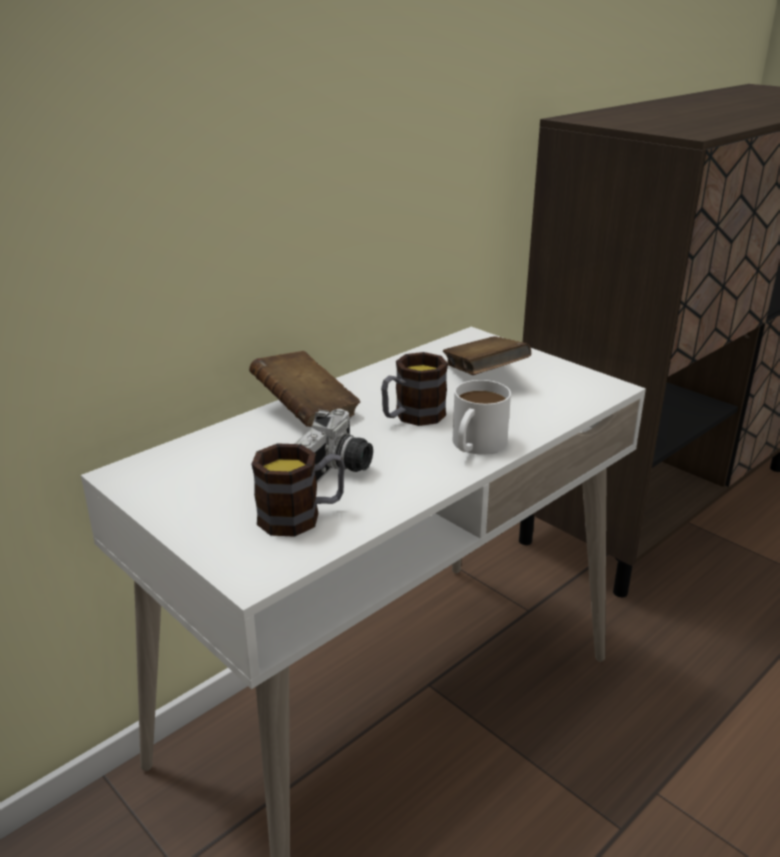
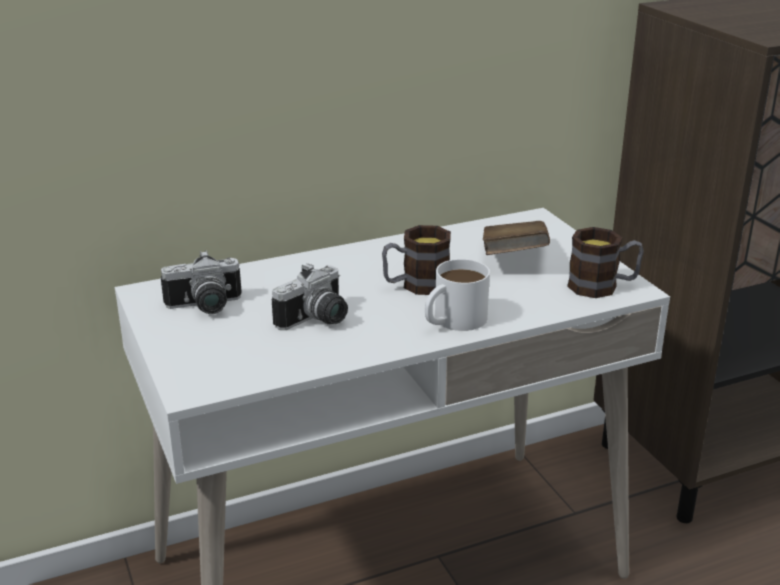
camera: 20 degrees right, 0 degrees up
(205, 479) = (205, 307): none -> camera
(301, 516) = (260, 352): mug -> mug (603, 286)
(306, 411) = (326, 264): brown book -> none

